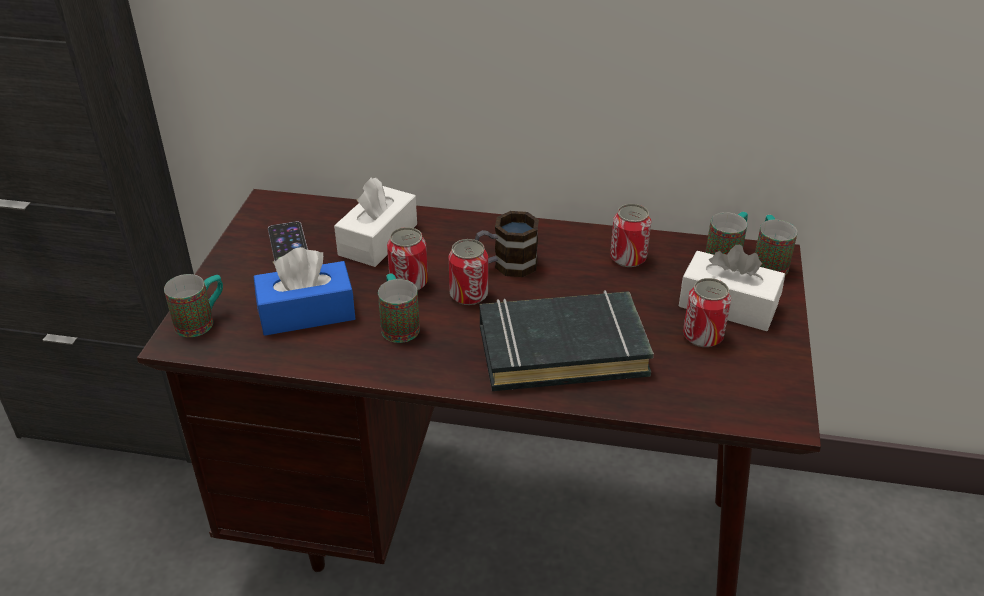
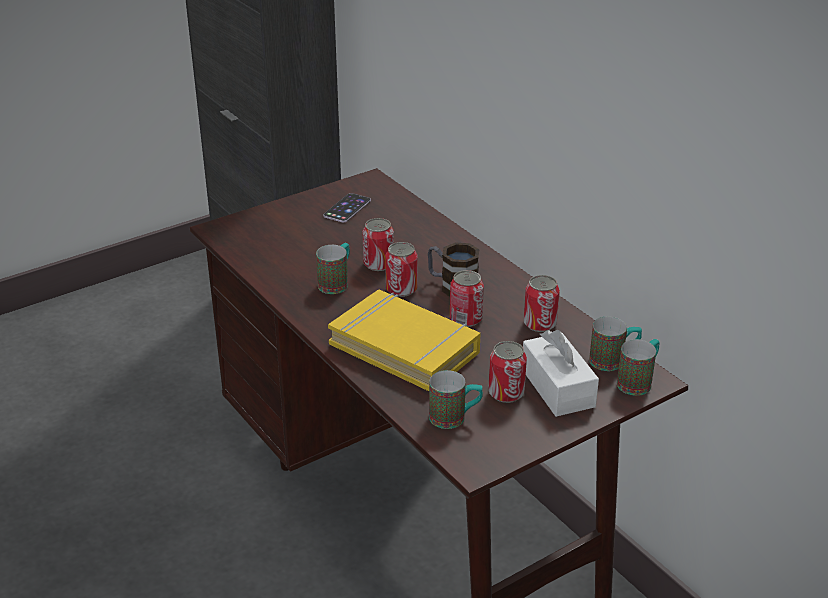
camera: 45 degrees right, 5 degrees down
(202, 321) = (243, 225): mug -> mug (455, 418)
(307, 313) = (299, 250): blue tissue box -> none
(378, 239) = (400, 231): white tissue box -> none
(562, 349) = (405, 348): black book -> yellow book
(566, 289) = (466, 319): none -> can

